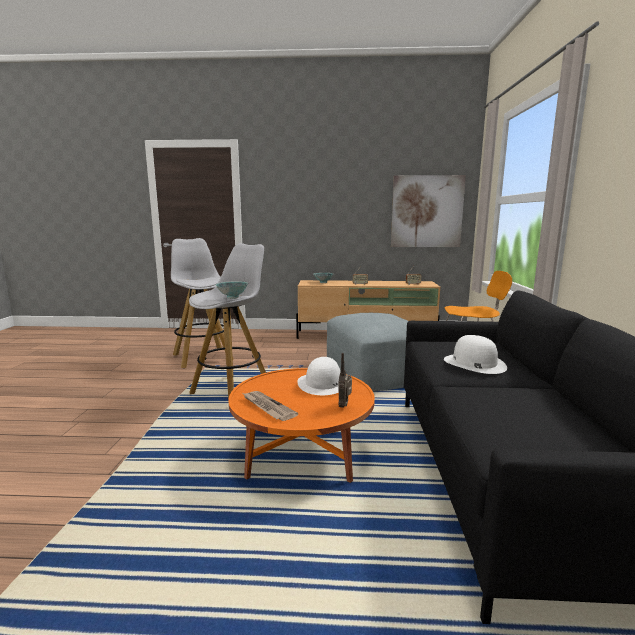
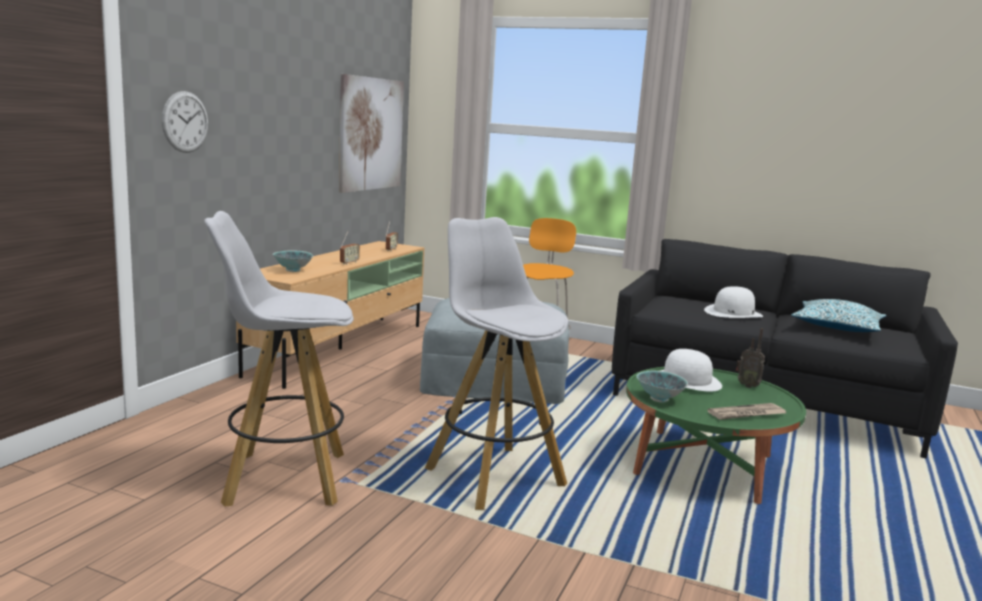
camera: 70 degrees left, 0 degrees up
(233, 297) = (544, 310): bowl -> bowl (659, 399)
(273, 206) = (185, 122): none -> wall clock
(302, 451) = (703, 465): orange coffee table -> green coffee table
(523, 409) = (836, 328): none -> pillow

